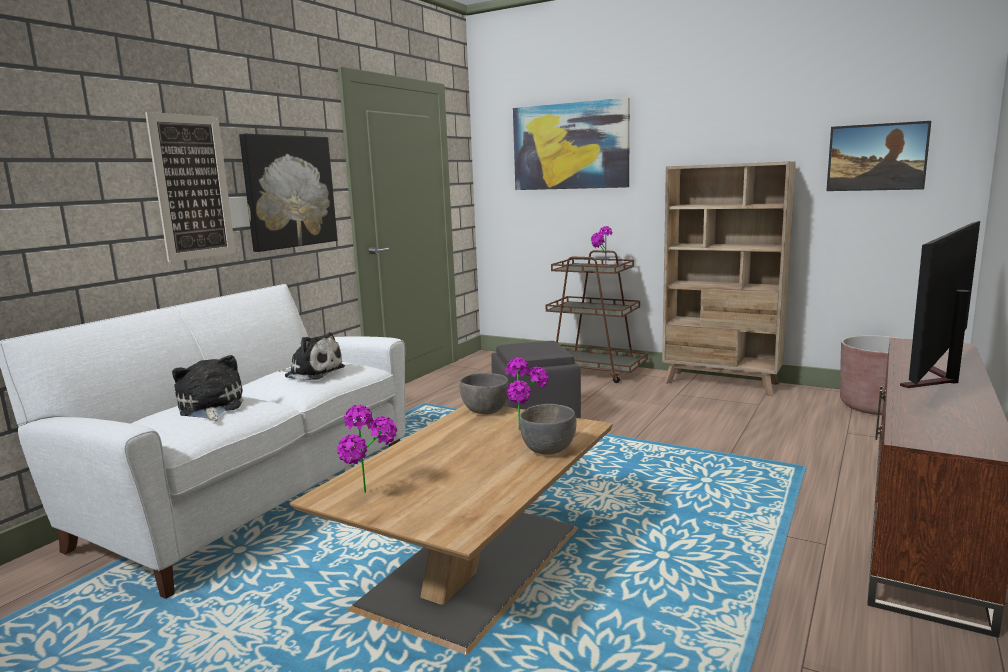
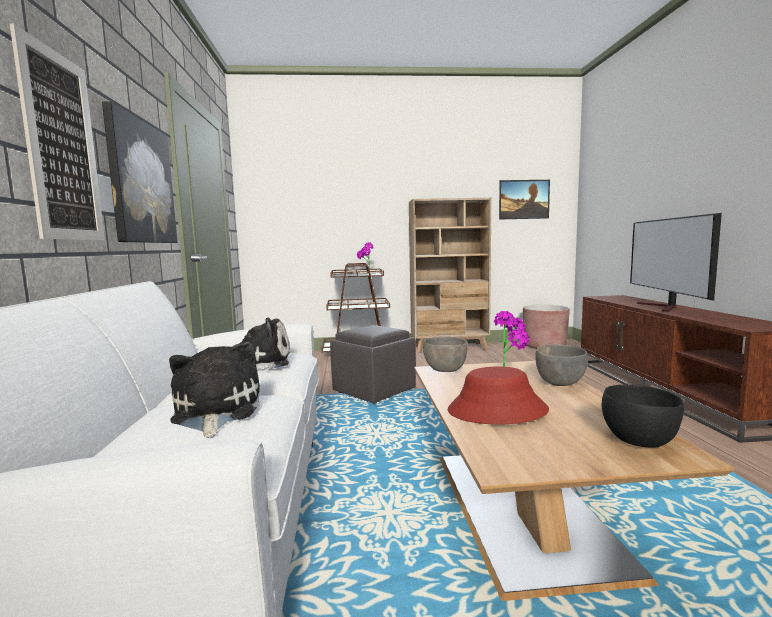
camera: 35 degrees left, 5 degrees down
(210, 407) = (215, 412): plush toy -> plush toy turned 45 degrees clockwise
(371, 495) = (537, 451): potted plant -> none
(426, 459) = (497, 411): none -> red hat
(457, 514) = (638, 441): none -> black bowl
(570, 146) = (325, 185): picture -> none

